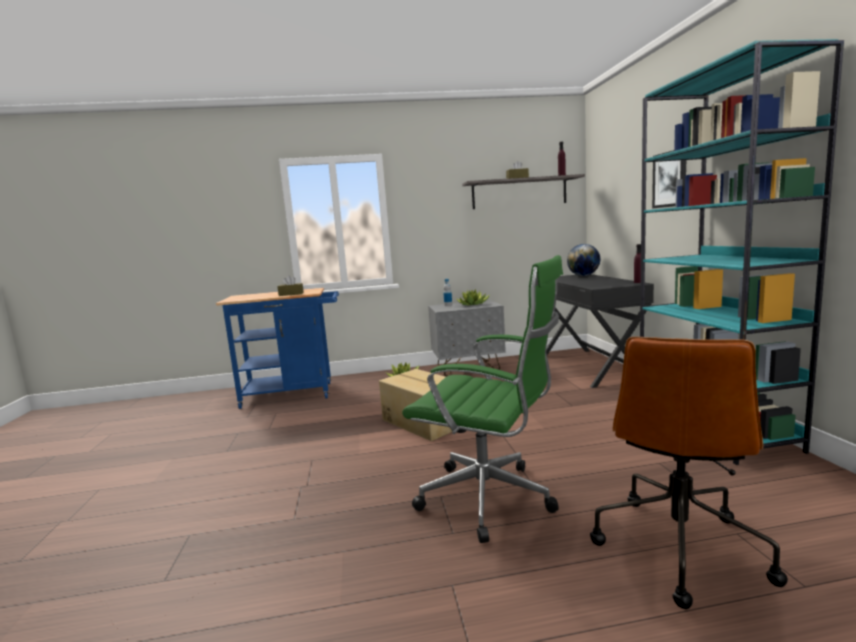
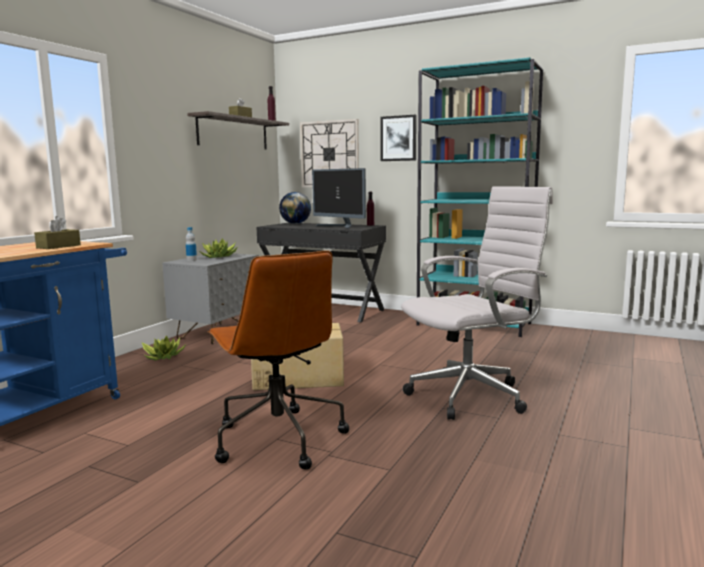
camera: 55 degrees left, 0 degrees up
(492, 499) = (472, 395): green office chair -> white office chair
(597, 283) = (340, 227): none -> monitor
(617, 203) = (329, 154): none -> wall clock
(678, 546) = (579, 374): brown office chair -> brown office chair (277, 438)

